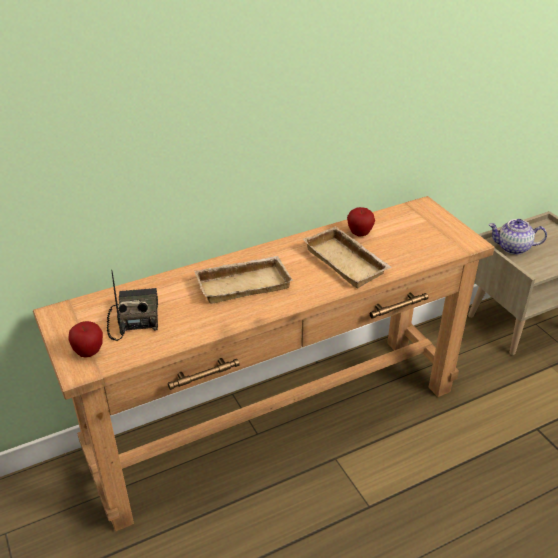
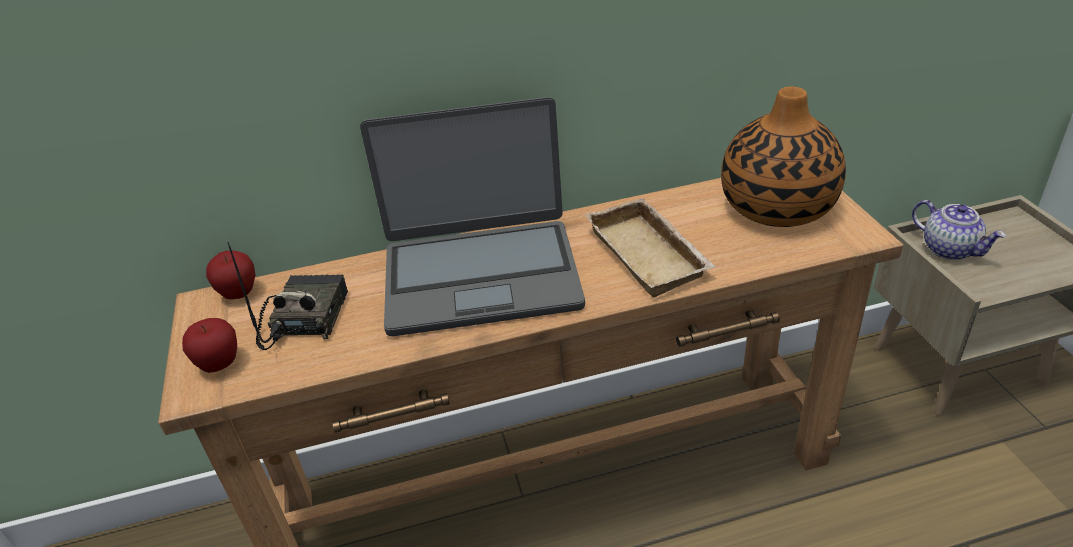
camera: 15 degrees right, 0 degrees up
(243, 283) = (481, 276): beige tray -> laptop
(359, 234) = (682, 212): apple -> apple (239, 294)
(417, 227) = (777, 206): none -> vase
(513, 248) = (950, 249): teapot -> teapot turned 150 degrees counterclockwise

